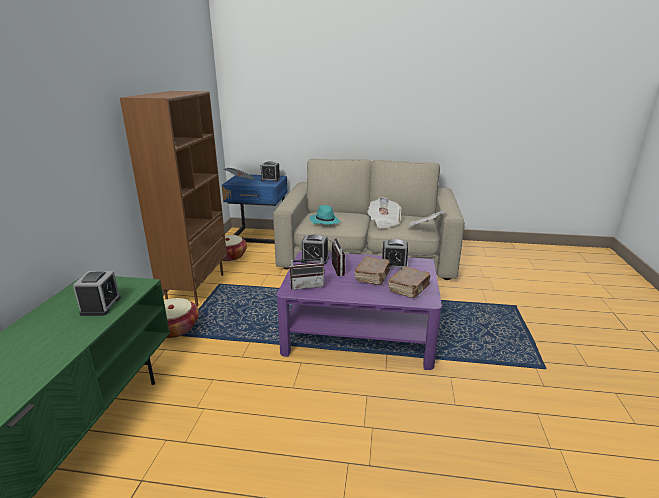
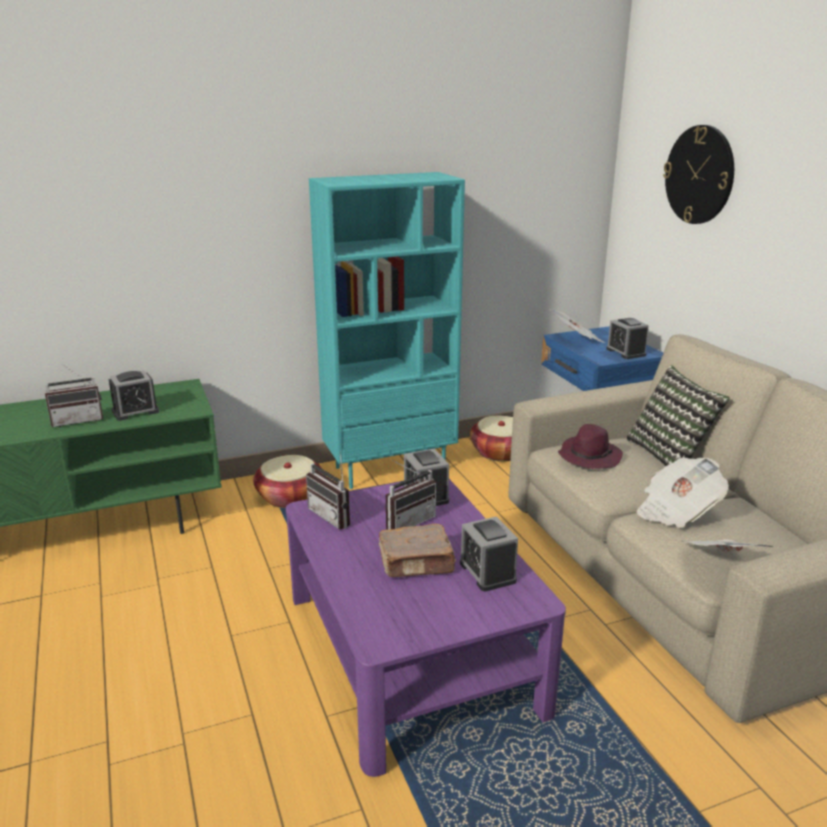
camera: 60 degrees right, 0 degrees up
(70, 333) = (78, 420): none -> radio
(195, 288) = (390, 468): brown bookcase -> turquoise bookcase
(284, 83) = (699, 175): none -> wall clock
(324, 221) = (589, 456): turquoise hat -> purple hat
(337, 212) = (670, 455): none -> pillow
(409, 289) = (407, 612): brown book -> none

